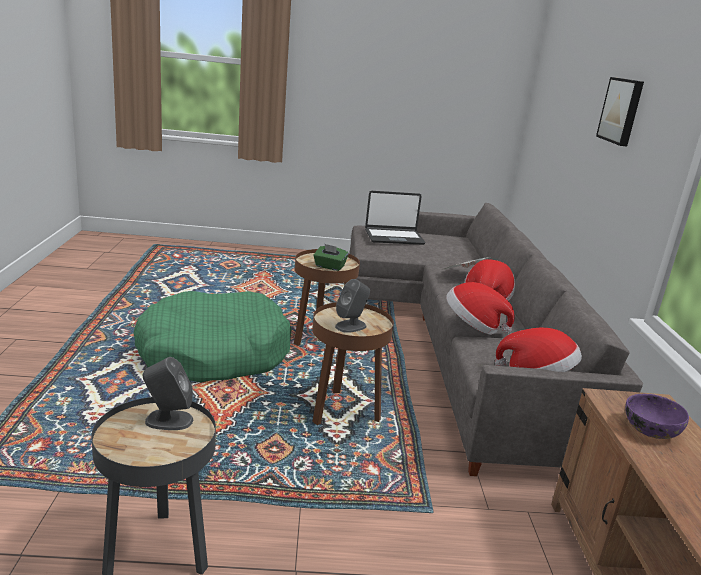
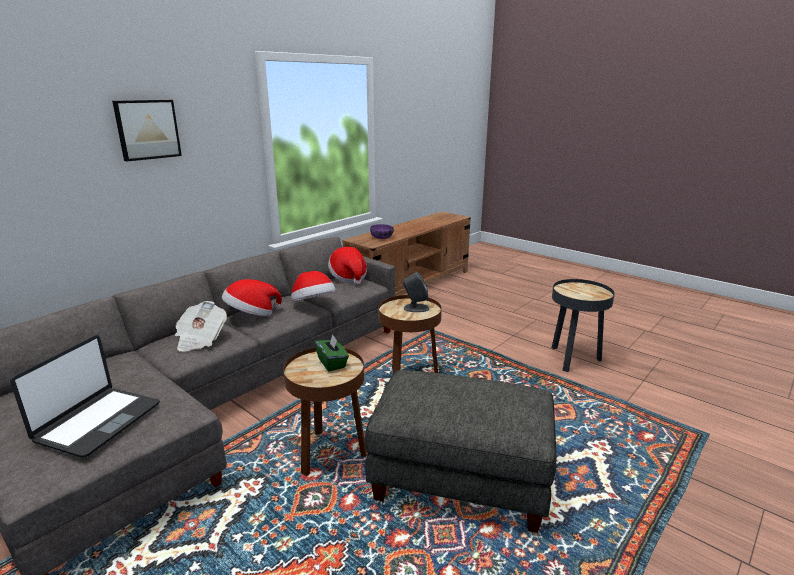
camera: 135 degrees left, 0 degrees up
(168, 420) = (574, 295): grey speaker -> none
(213, 353) = (459, 479): green dog bed -> grey ottoman
(394, 237) = (97, 422): laptop -> laptop turned 75 degrees clockwise

